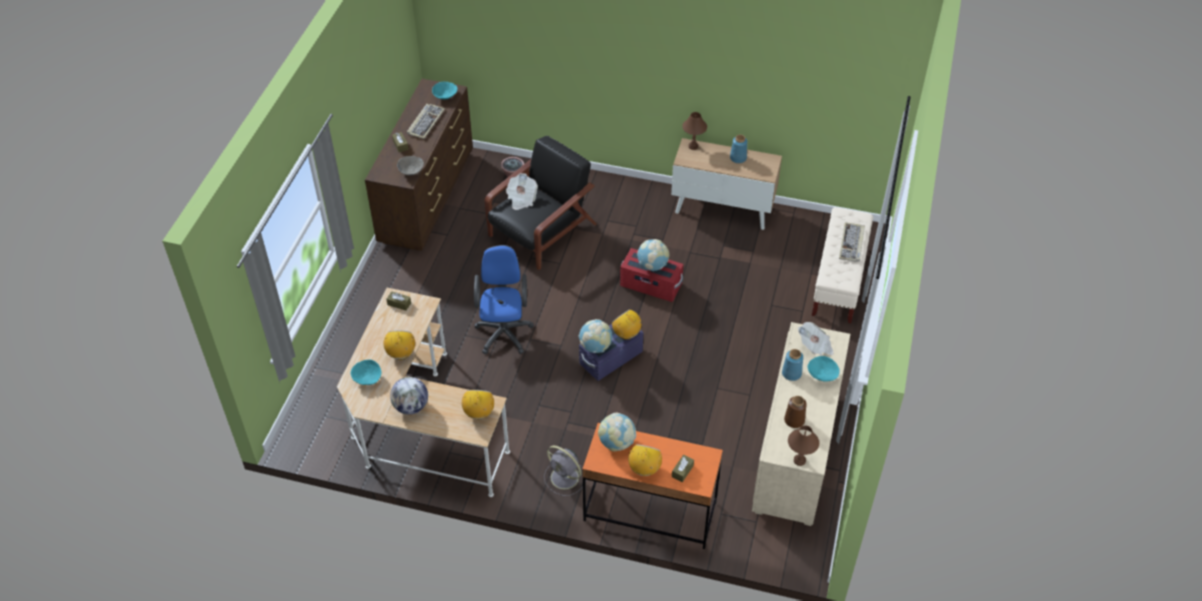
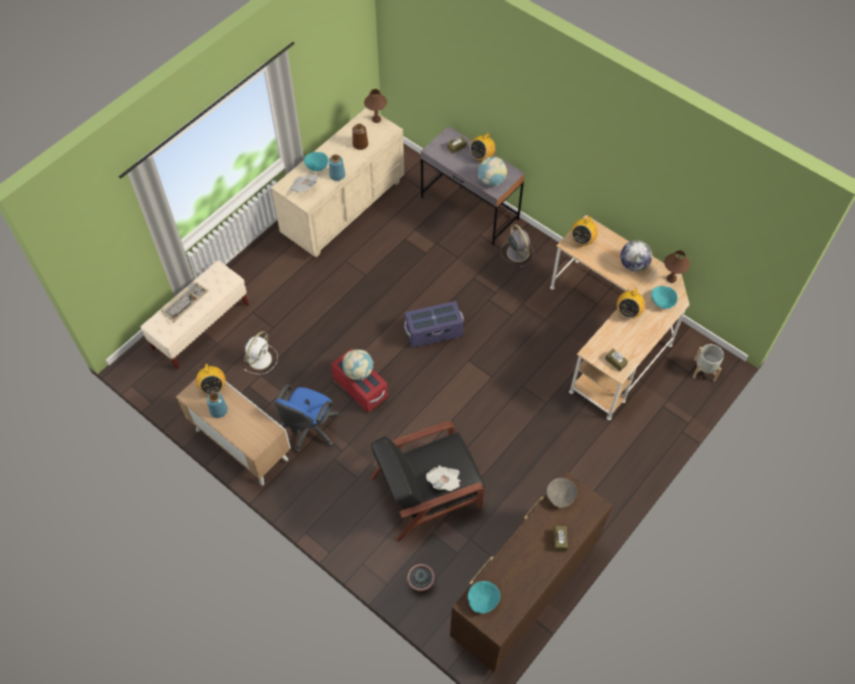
camera: 155 degrees left, 10 degrees up
(309, 424) = (704, 370): none -> grey planter
(425, 122) = (520, 565): keyboard -> none
(504, 331) = (511, 393): blue office chair -> blue office chair (309, 430)
(595, 347) = (450, 314): globe -> none
(626, 334) = (419, 315): radio -> radio (213, 387)
(650, 511) = (469, 208): orange desk -> grey desk
(693, 146) = (250, 444): brown table lamp -> brown table lamp (671, 278)
(761, 275) = (260, 358): none -> white fan

